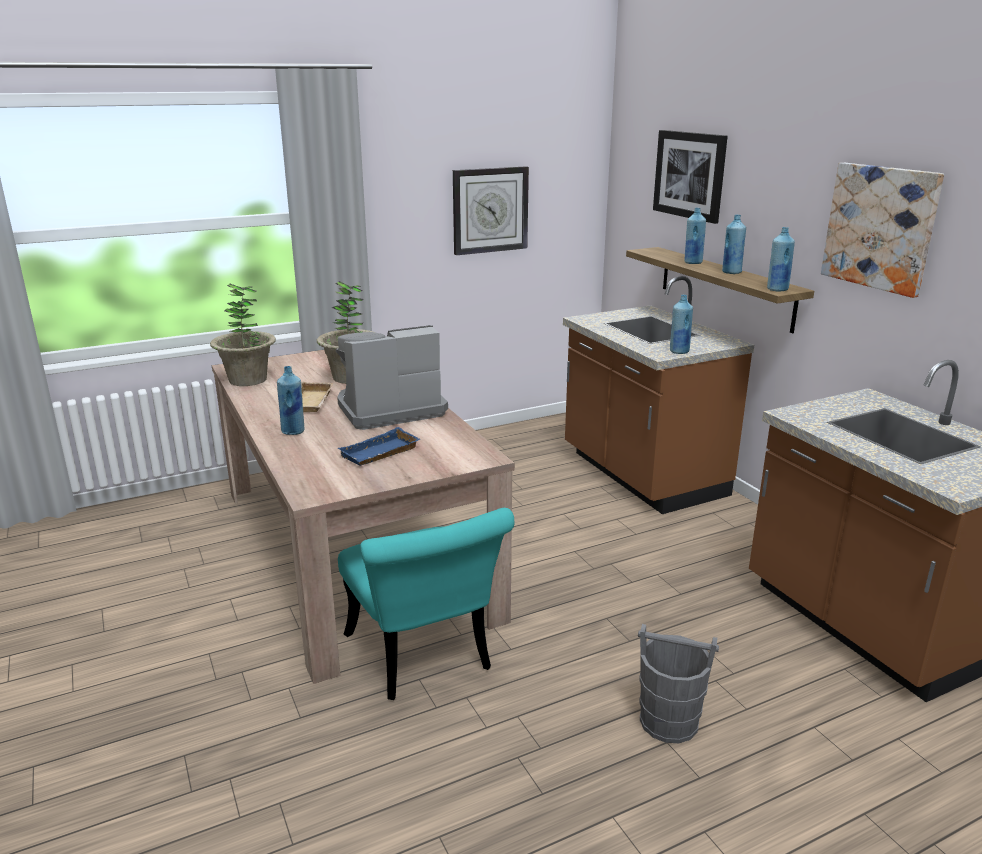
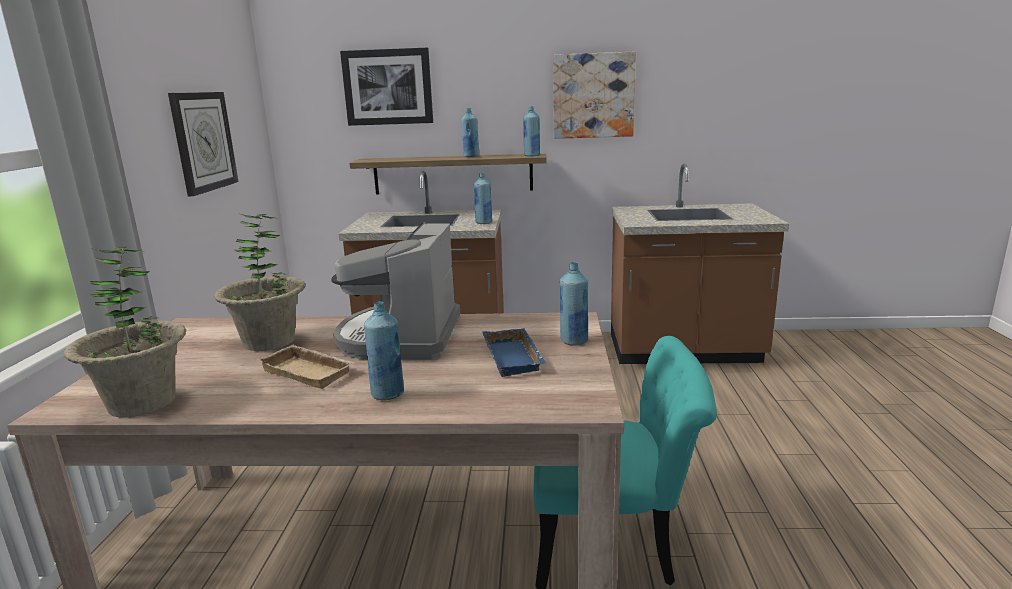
camera: 60 degrees left, 5 degrees down
(669, 722) = (755, 446): grey bucket -> none
(692, 262) = (426, 158): blue bottle -> blue bottle (574, 341)

